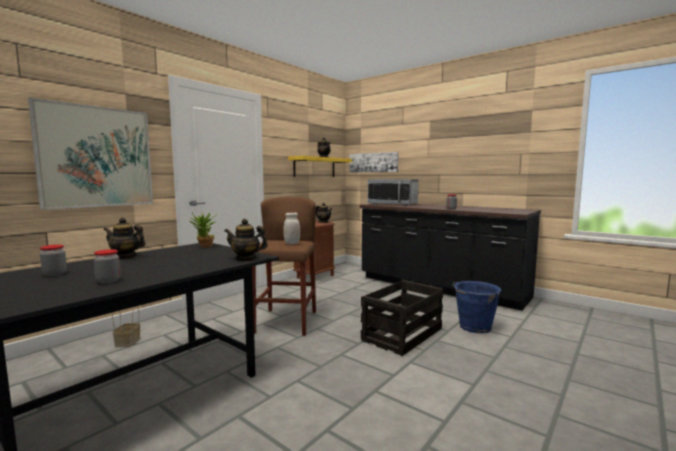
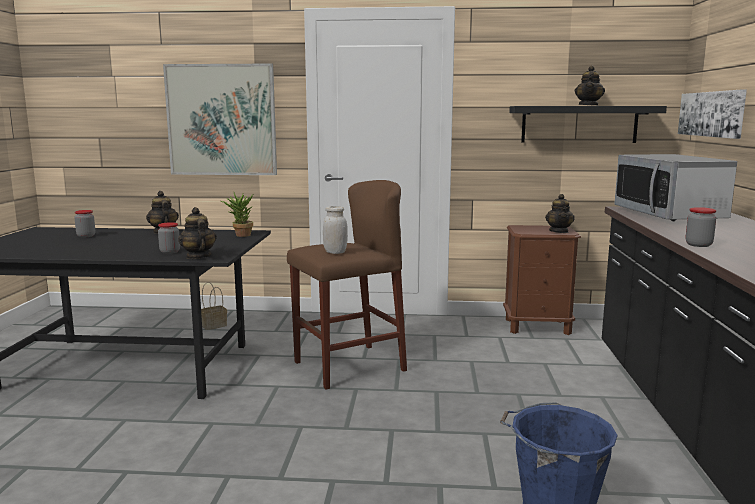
camera: 55 degrees right, 5 degrees up
(108, 281) = (73, 249): jar -> jar (170, 252)
(314, 167) = (579, 124): yellow shelf -> black shelf
(402, 334) = (420, 450): crate -> none

